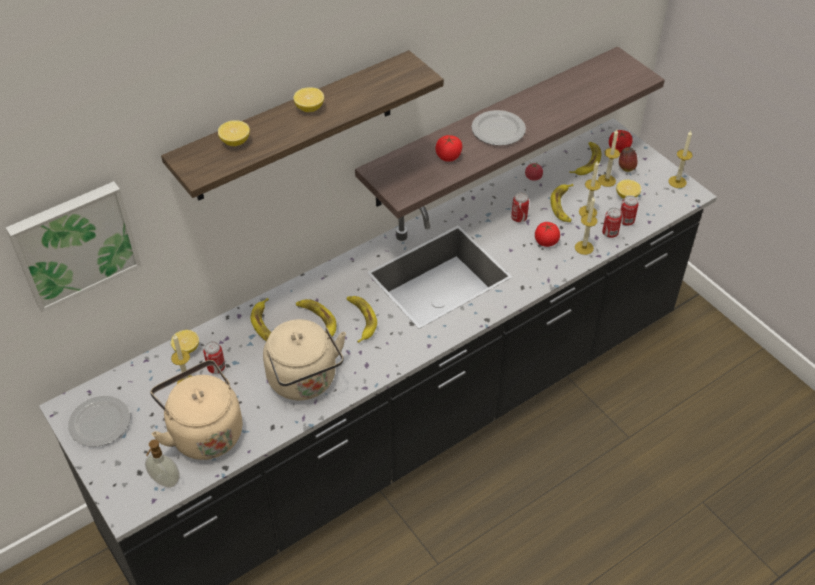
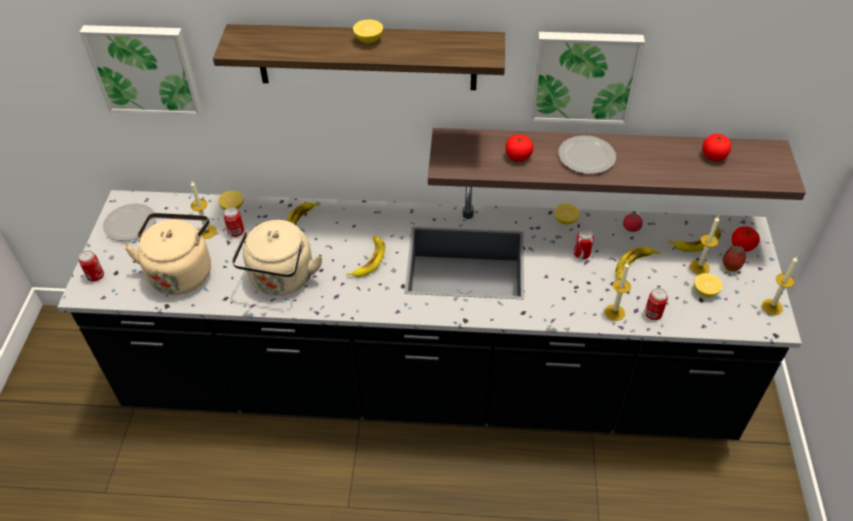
camera: 40 degrees right, 0 degrees up
(165, 481) = (123, 289): soap dispenser -> none
(235, 142) = (285, 39): lemon -> lemon (565, 220)
(317, 320) = (337, 241): banana -> none
(472, 61) = (584, 76): none -> picture
(546, 241) = (585, 287): tomato -> tomato (713, 156)
(587, 212) = (651, 284): candle -> none
(626, 221) = (680, 313): can -> can (96, 276)

